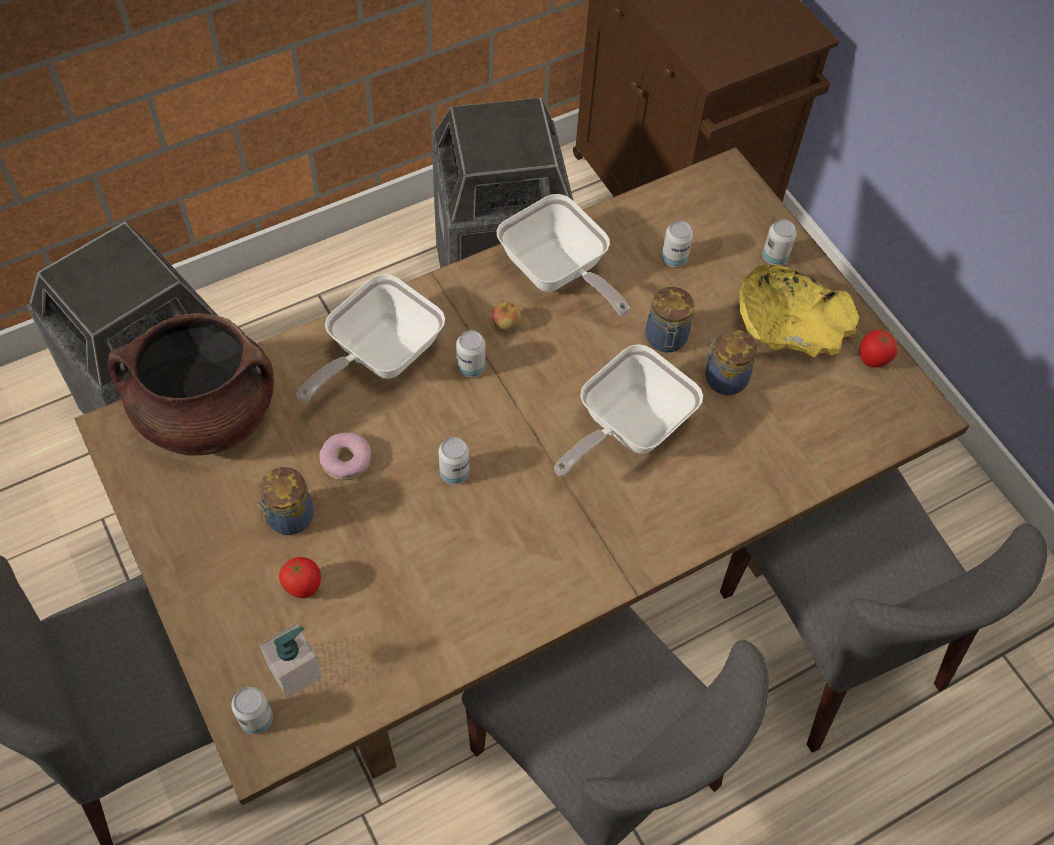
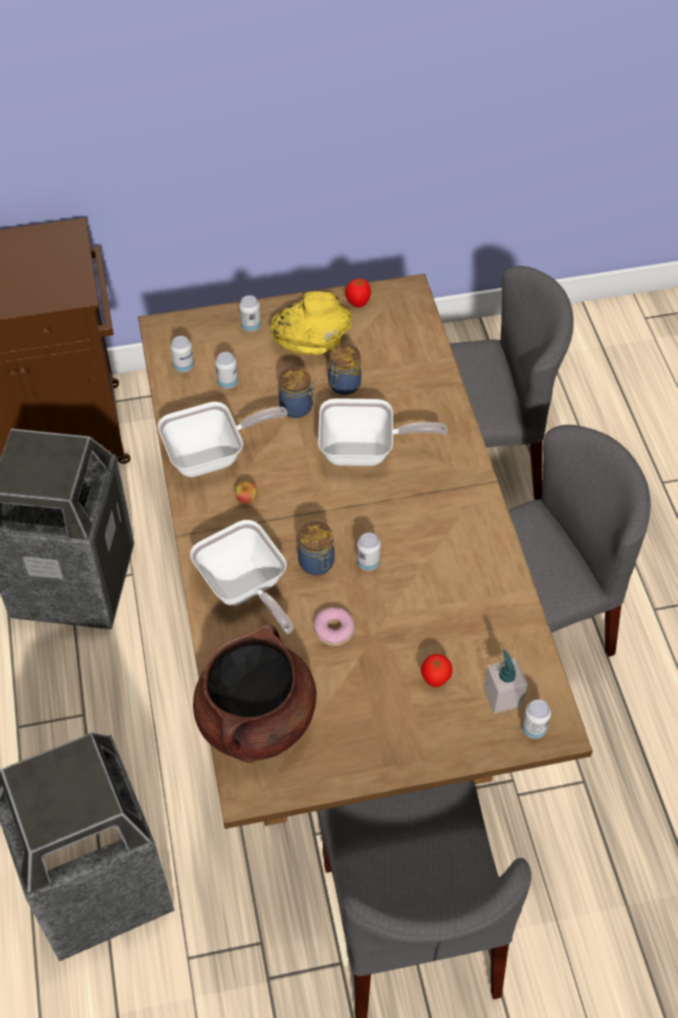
camera: 70 degrees left, 5 degrees down
(288, 518) = (373, 678): jar -> jar (317, 564)
(471, 367) = (278, 531): can -> can (183, 366)
(626, 428) = (365, 451): frying pan -> frying pan turned 60 degrees counterclockwise

